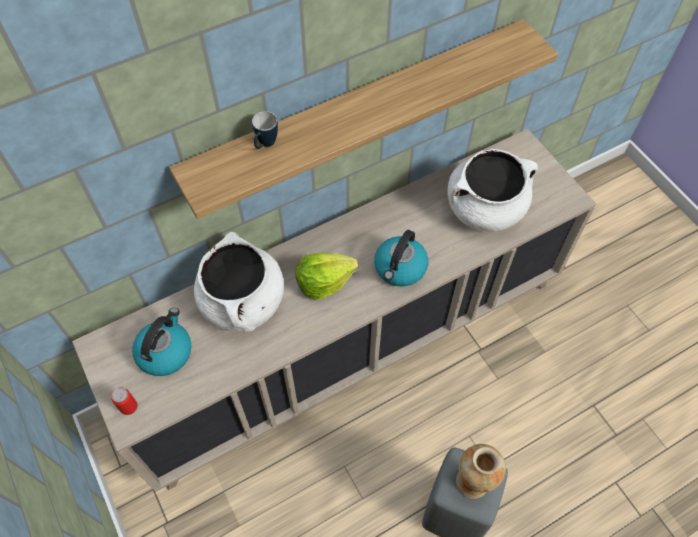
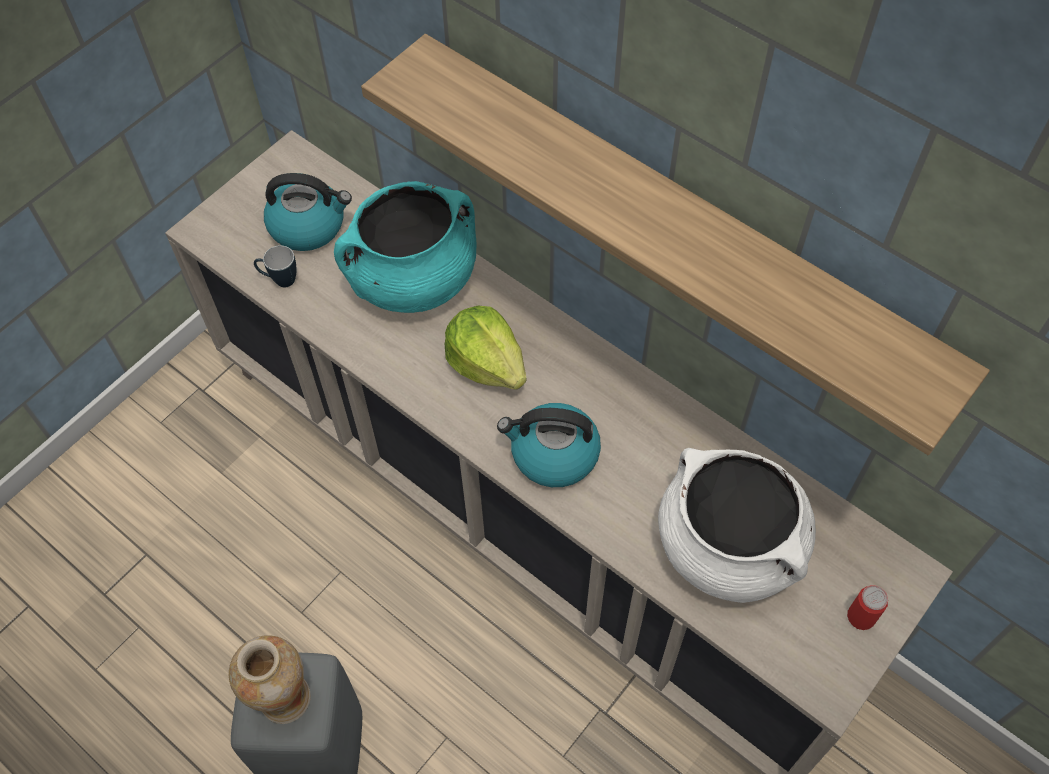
camera: 70 degrees right, 0 degrees up
(128, 406) = (223, 220): can -> can (861, 616)
(243, 302) = (413, 279): white cooking pot -> turquoise cooking pot
(265, 145) = (508, 115): mug -> mug (279, 280)

